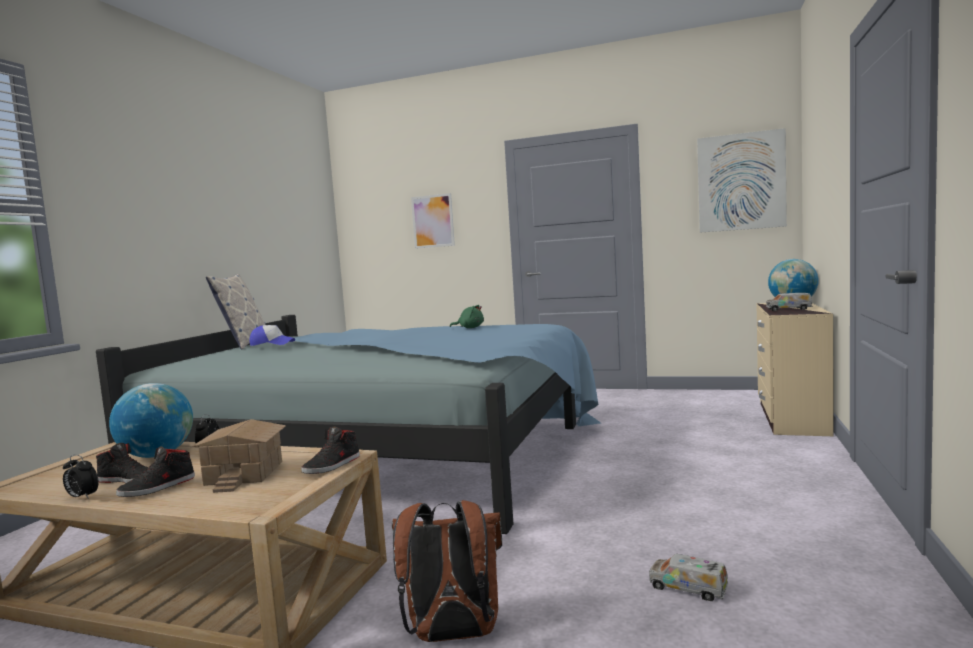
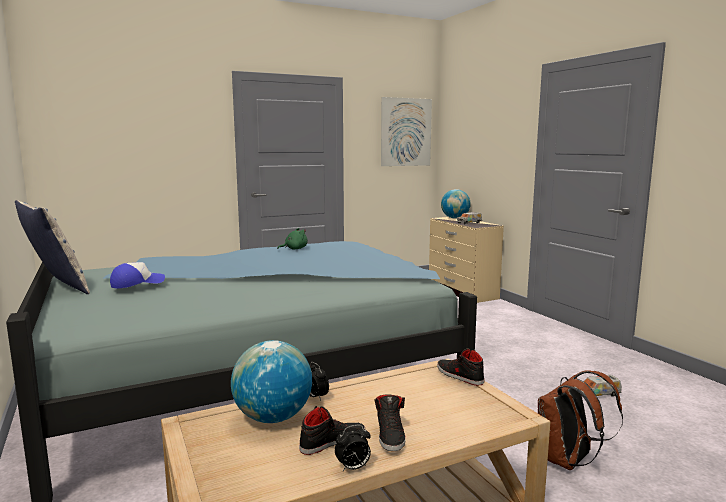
camera: 45 degrees left, 5 degrees up
(242, 473) = (412, 402): toy house -> none
(332, 465) = (459, 375): black shoe -> black shoe turned 150 degrees clockwise
(433, 221) = (154, 139): picture -> none

